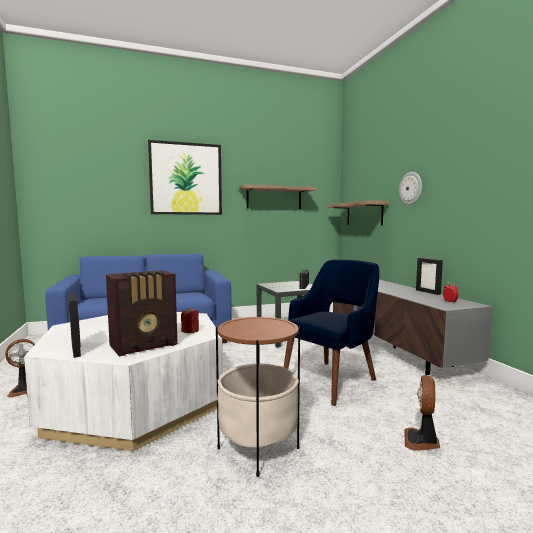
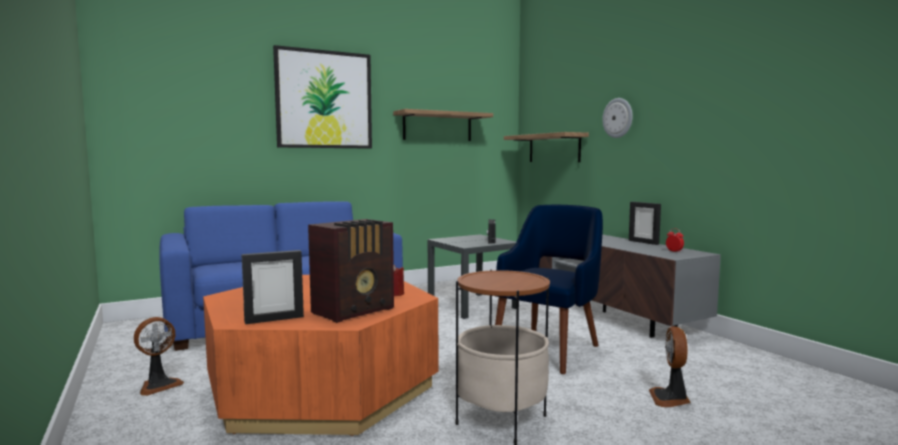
camera: 10 degrees left, 0 degrees up
(77, 349) = (274, 319): picture frame -> picture frame turned 75 degrees counterclockwise
(136, 400) = (323, 386): white coffee table -> orange coffee table

